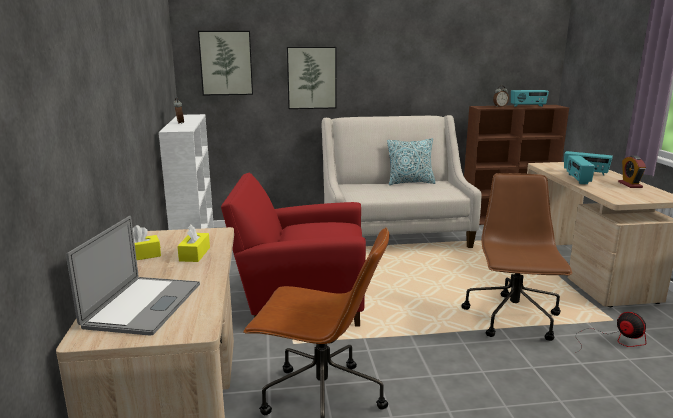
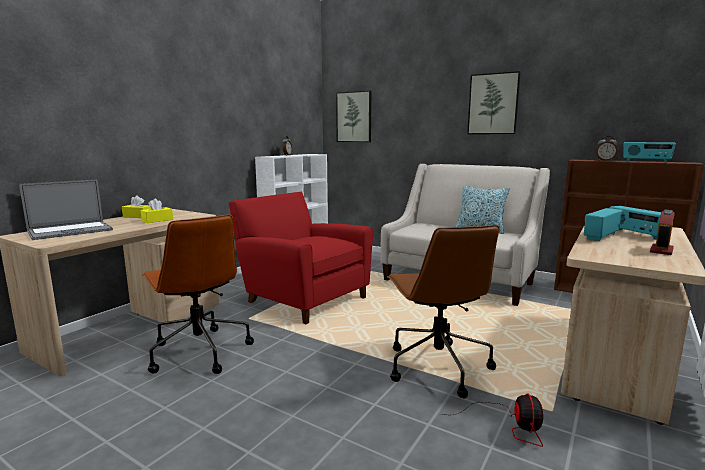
camera: 40 degrees right, 5 degrees down
(311, 78) = (415, 128): picture -> picture (493, 104)
(513, 319) = (436, 366): brown office chair -> brown office chair turned 120 degrees clockwise

